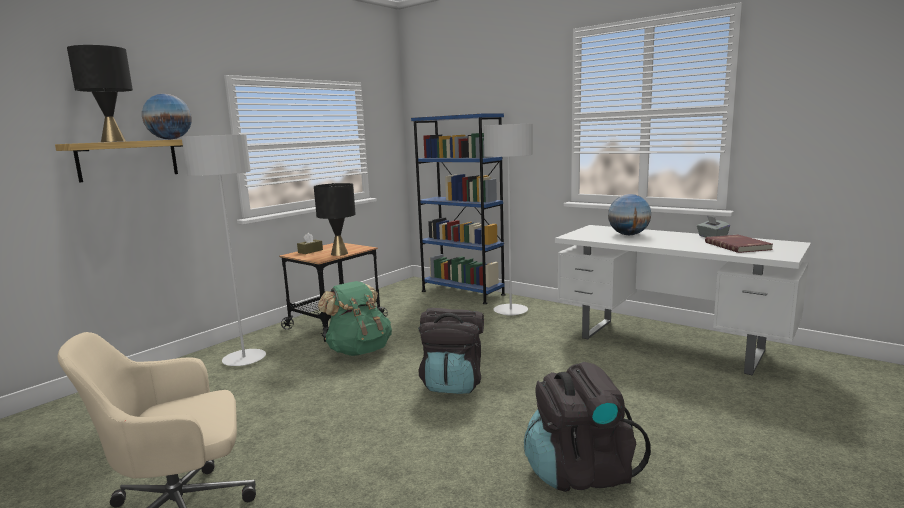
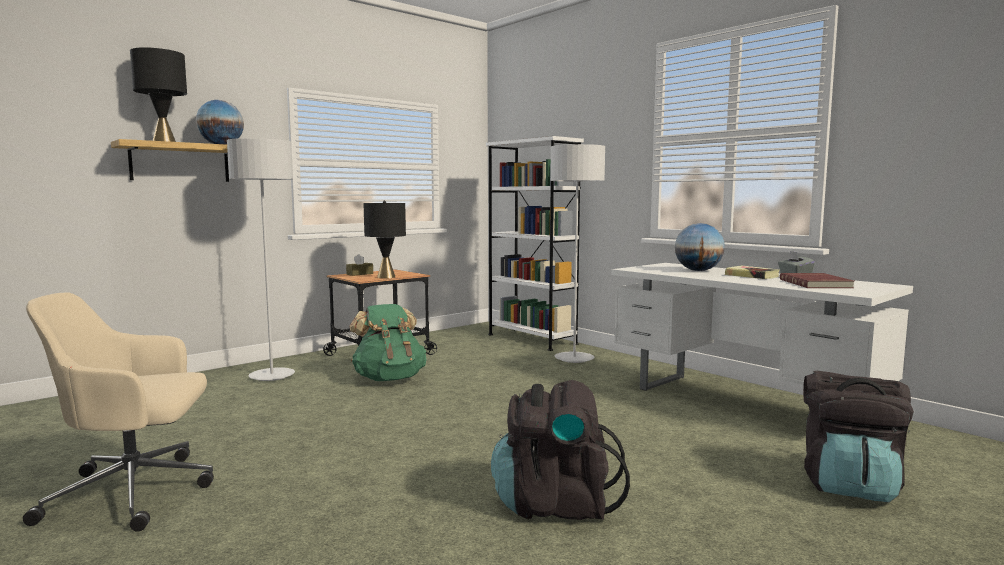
camera: 10 degrees right, 5 degrees down
(453, 383) = (469, 415): black backpack -> black backpack (849, 485)
(462, 293) = (531, 339): blue bookcase -> white bookcase
(678, 239) = (751, 276): none -> book

